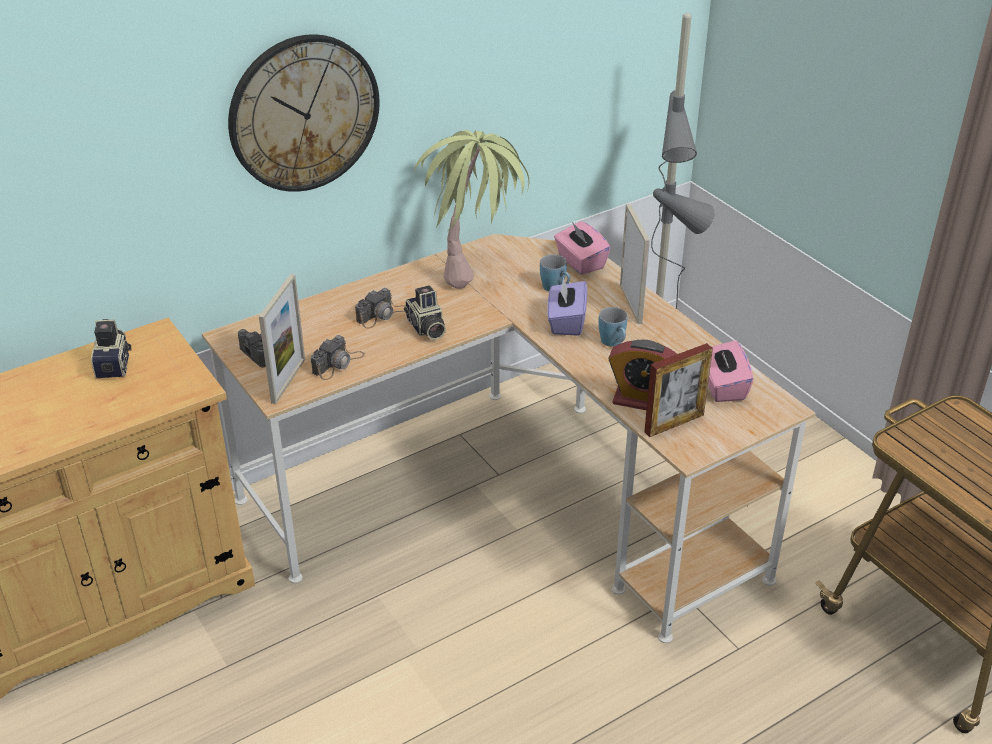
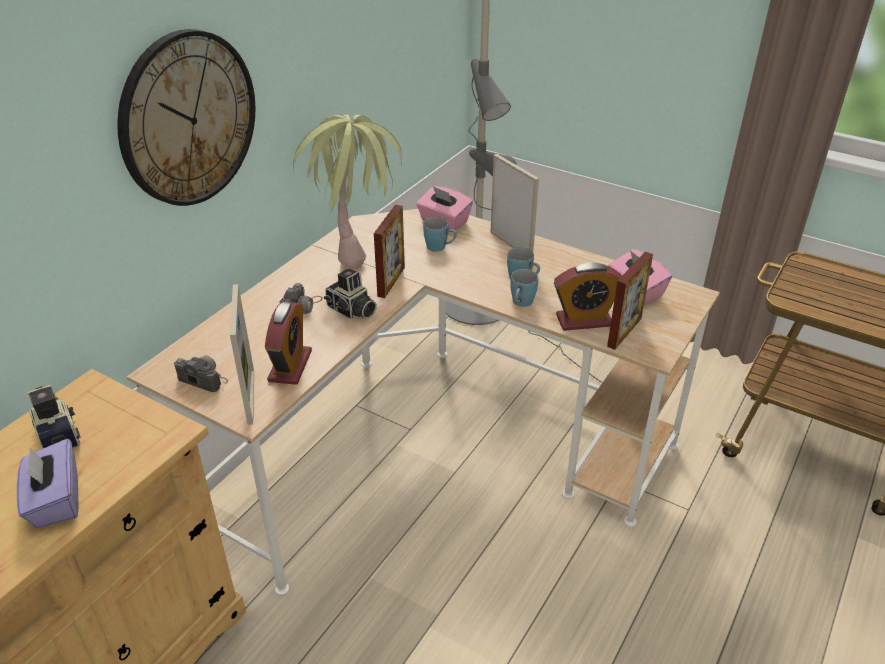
camera: 25 degrees left, 0 degrees up
(338, 363) = (290, 366): camera -> alarm clock
(483, 310) = (391, 281): none -> picture frame
(566, 322) = (470, 273): purple tissue box -> purple tissue box (55, 501)
(592, 366) = (521, 304): none -> blue mug

